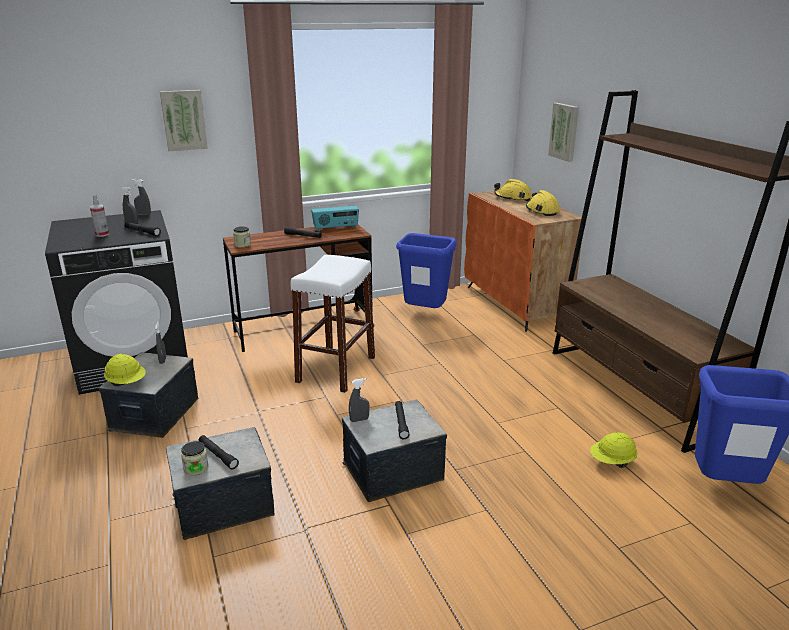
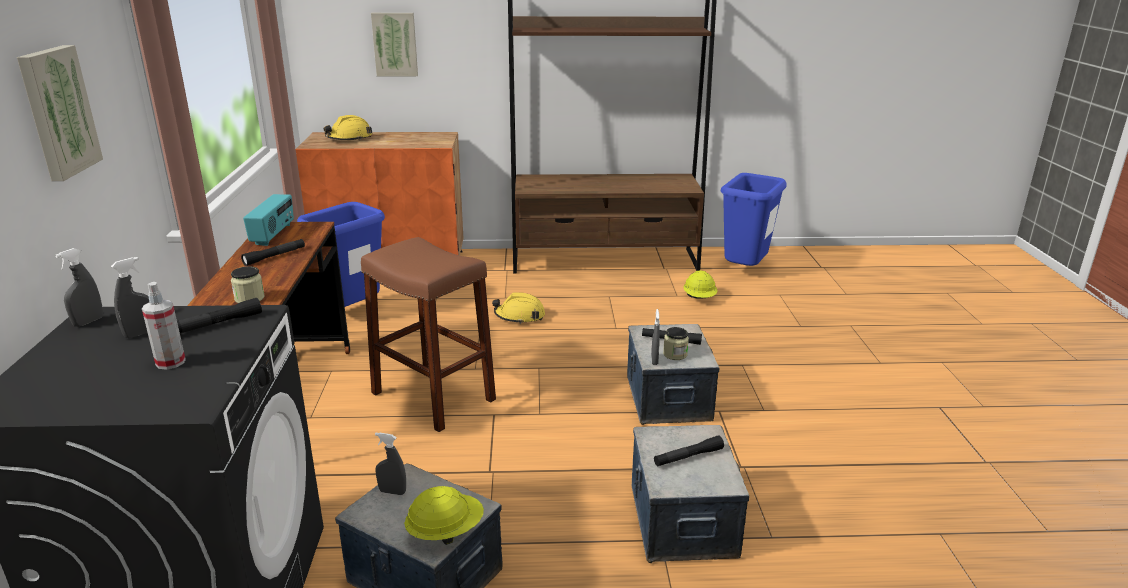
camera: 70 degrees left, 0 degrees up
(196, 468) = (710, 475): jar -> jar (675, 354)
(336, 369) = (433, 396): white stool -> brown stool
(542, 210) = (412, 138): yellow hard hat -> yellow hard hat (519, 316)

